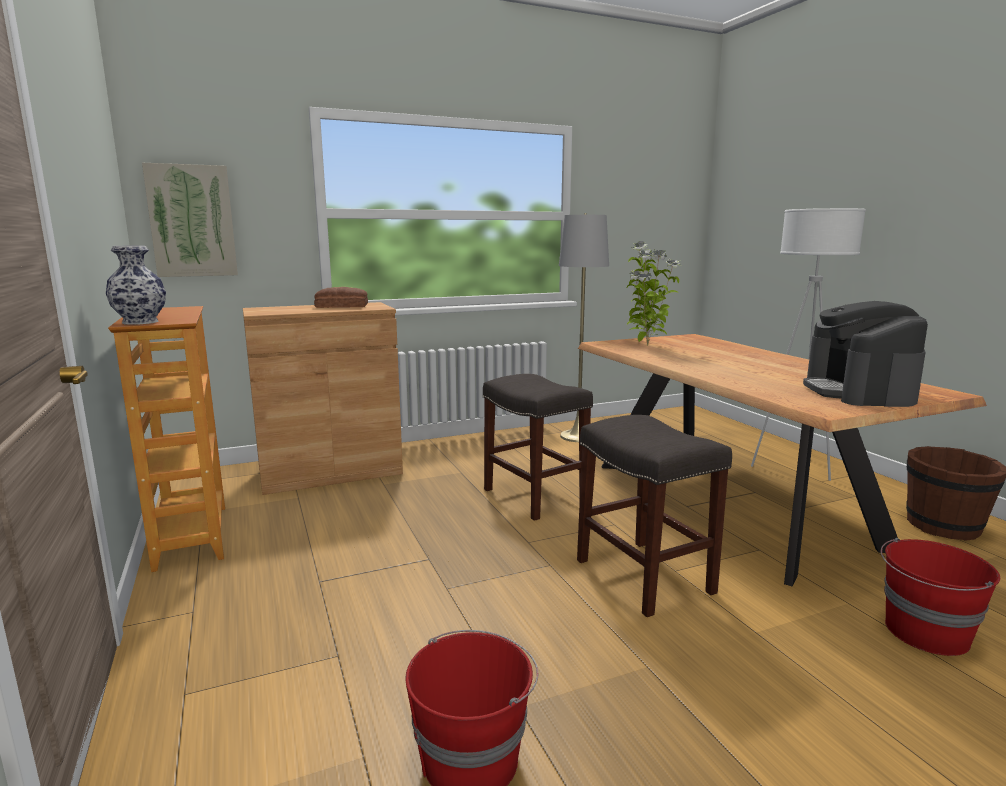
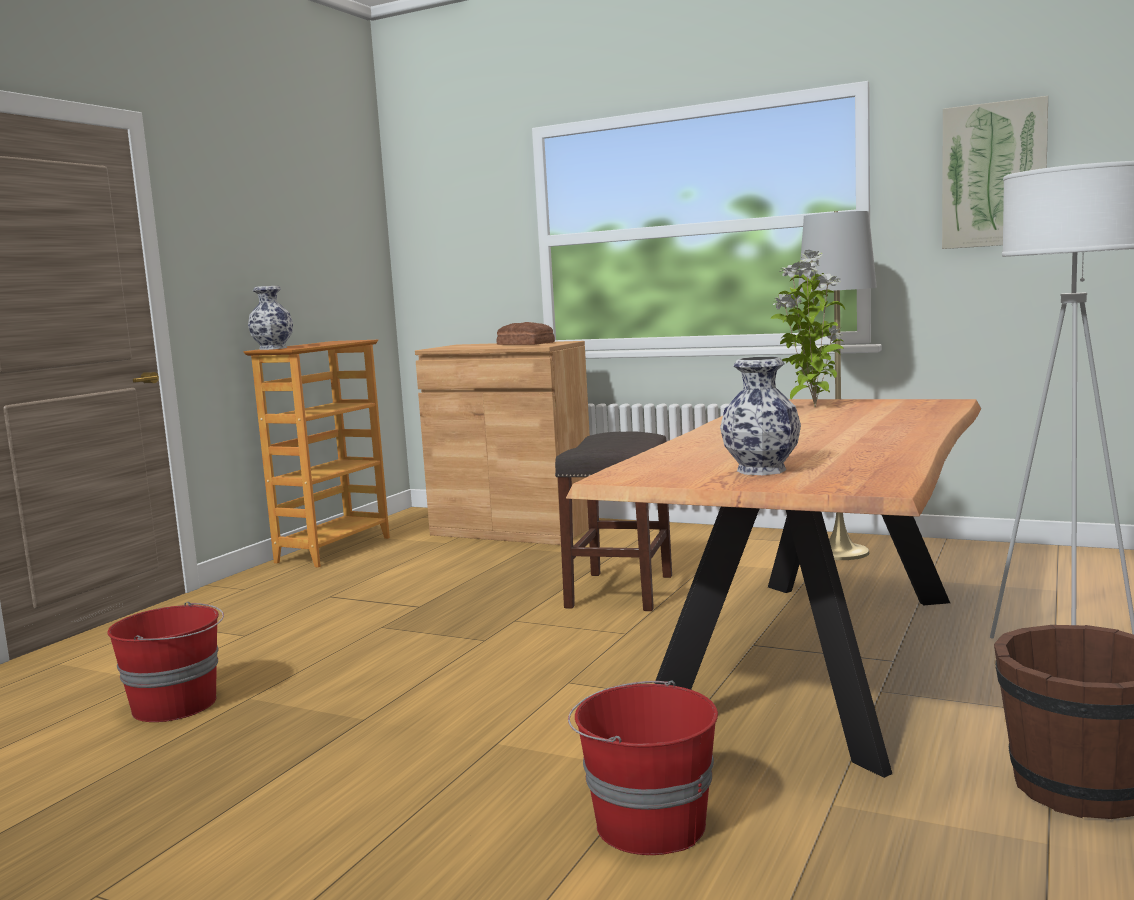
camera: 50 degrees right, 5 degrees down
(192, 221) = (435, 259): picture -> picture (993, 175)
(641, 575) = (530, 673): grey stool -> none
(858, 392) = (761, 470): coffee machine -> vase

